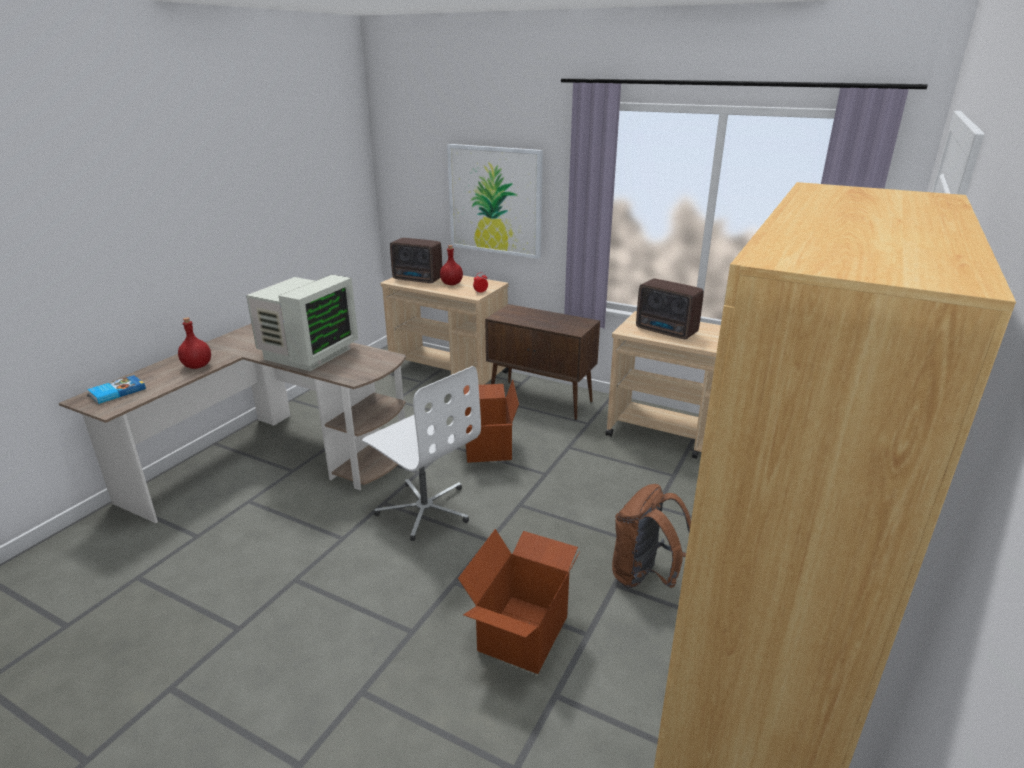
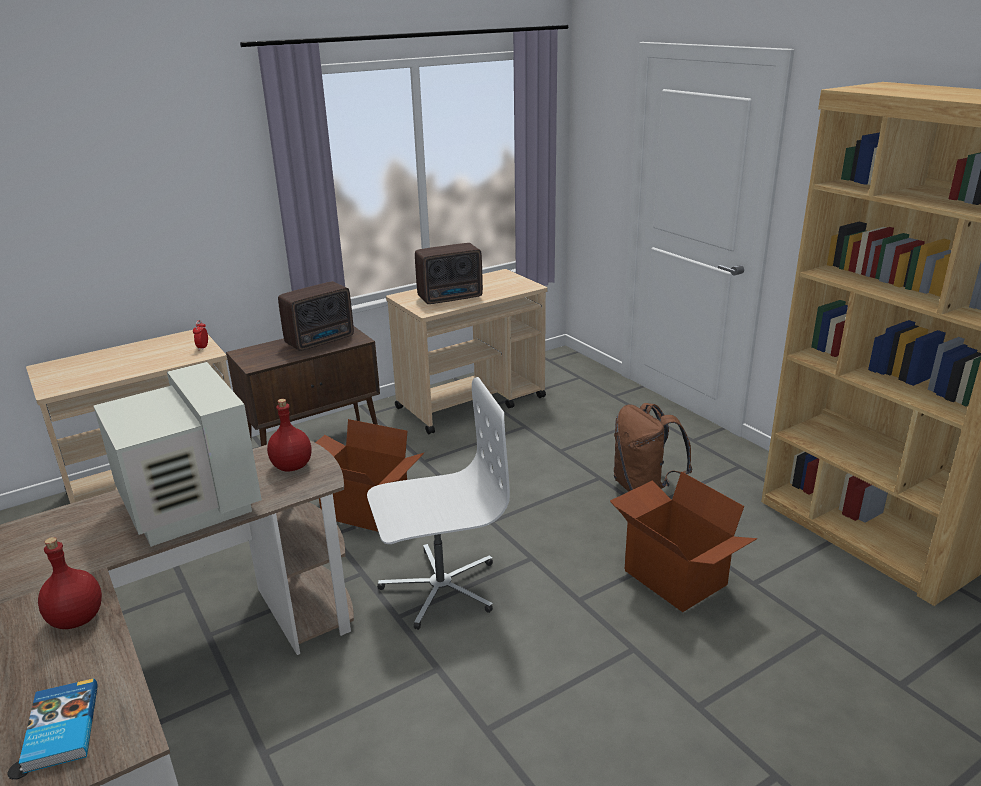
camera: 60 degrees left, 0 degrees up
(418, 279) = (81, 373): radio -> radio (322, 340)
(452, 284) = (142, 356): red bottle -> red bottle (292, 466)
(495, 200) = (155, 222): picture -> none

